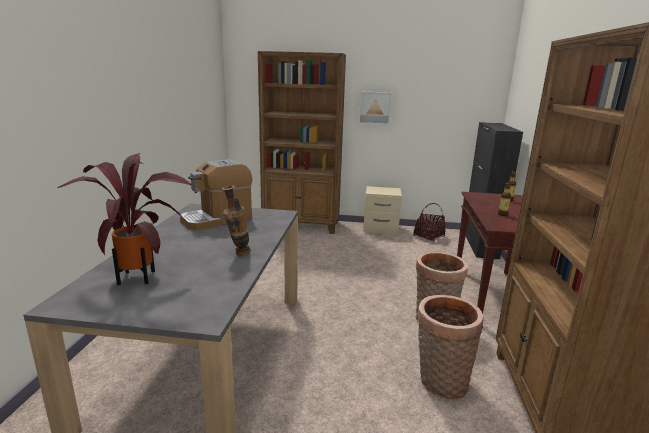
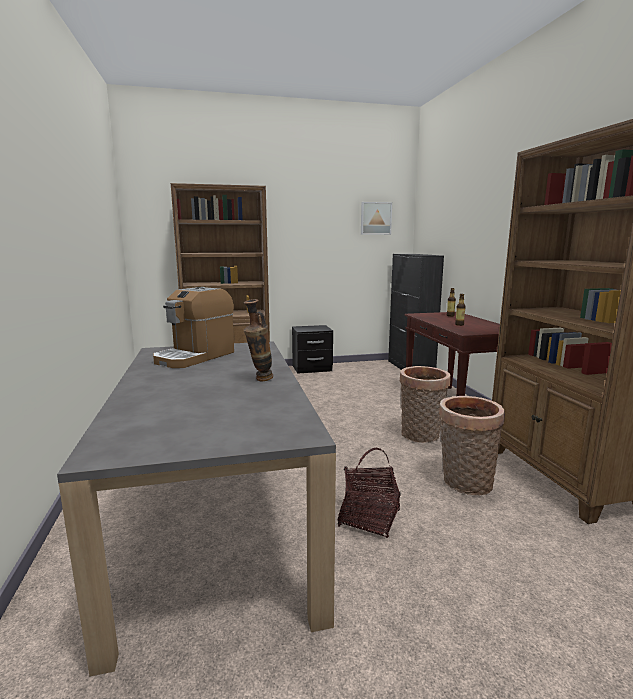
camera: 20 degrees left, 5 degrees down
(140, 276) = (170, 413): potted plant -> none
(375, 108) = (294, 244): picture -> picture (375, 218)
(380, 229) = (312, 369): beige nightstand -> black nightstand
(429, 236) = (361, 368): basket -> basket (369, 518)

